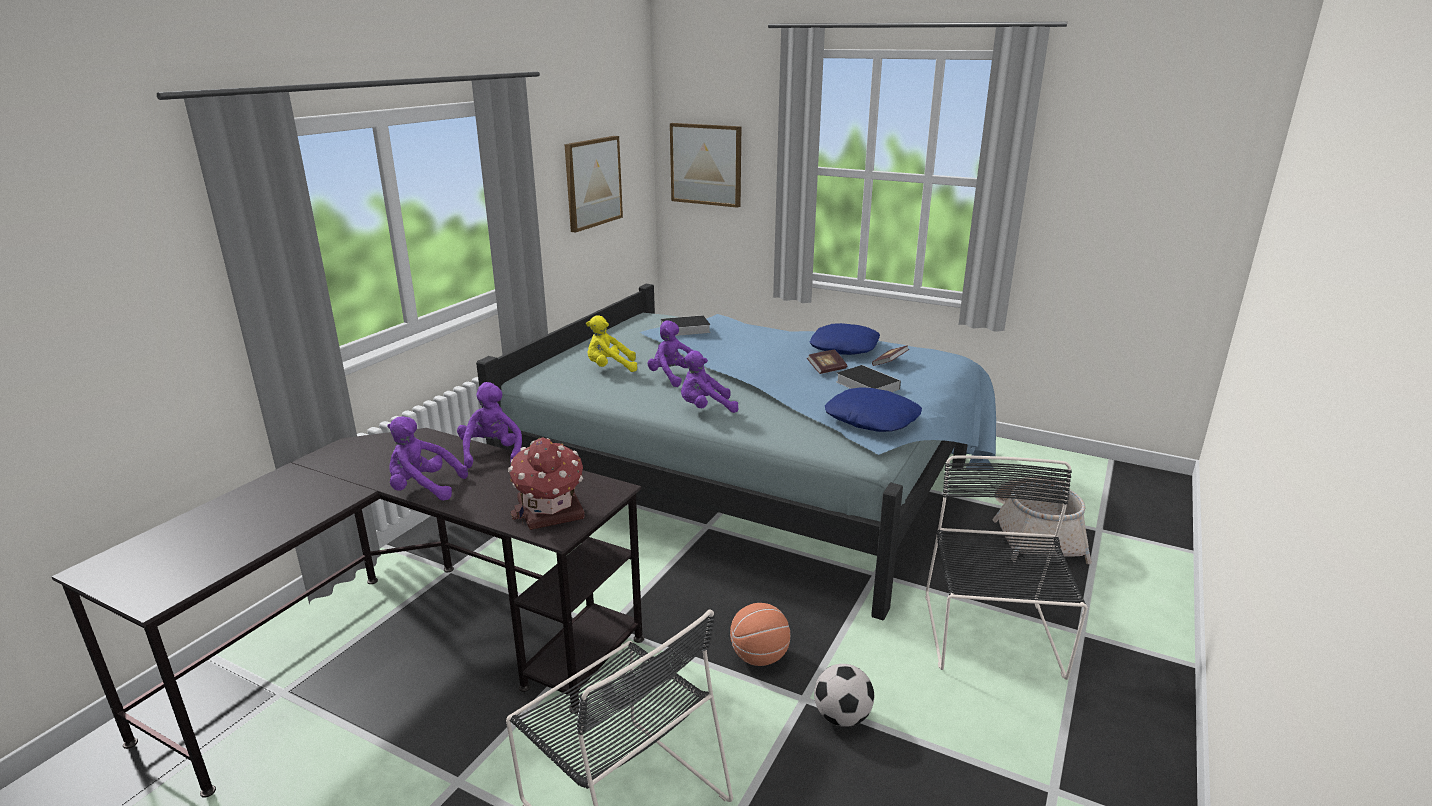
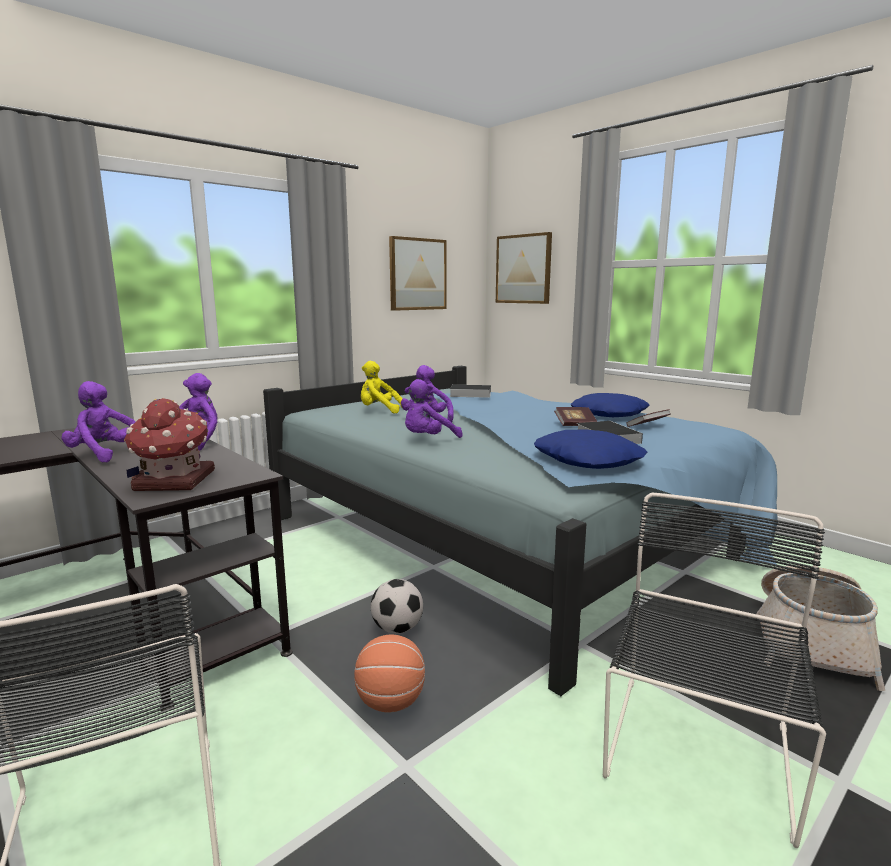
camera: 20 degrees right, 10 degrees down
(705, 408) = (428, 439): purple plush toy -> purple plush toy turned 45 degrees counterclockwise
(842, 717) = (436, 804): football -> football (397, 629)

